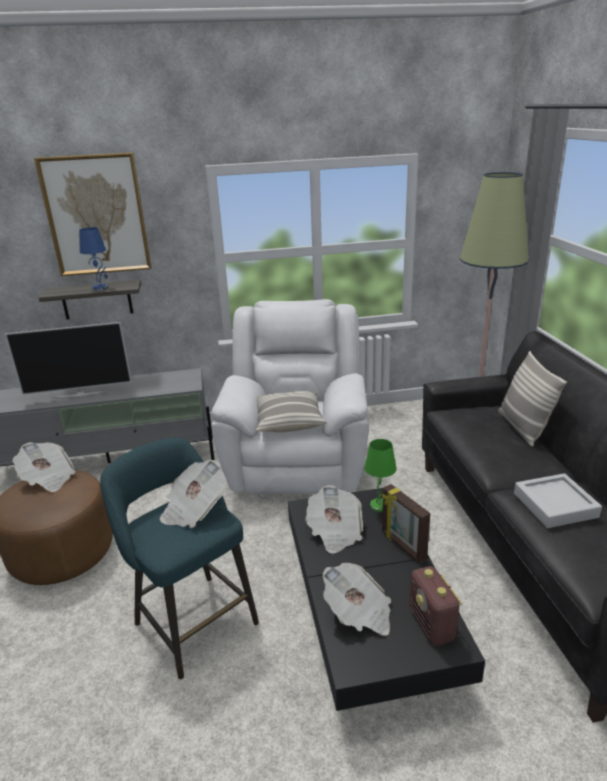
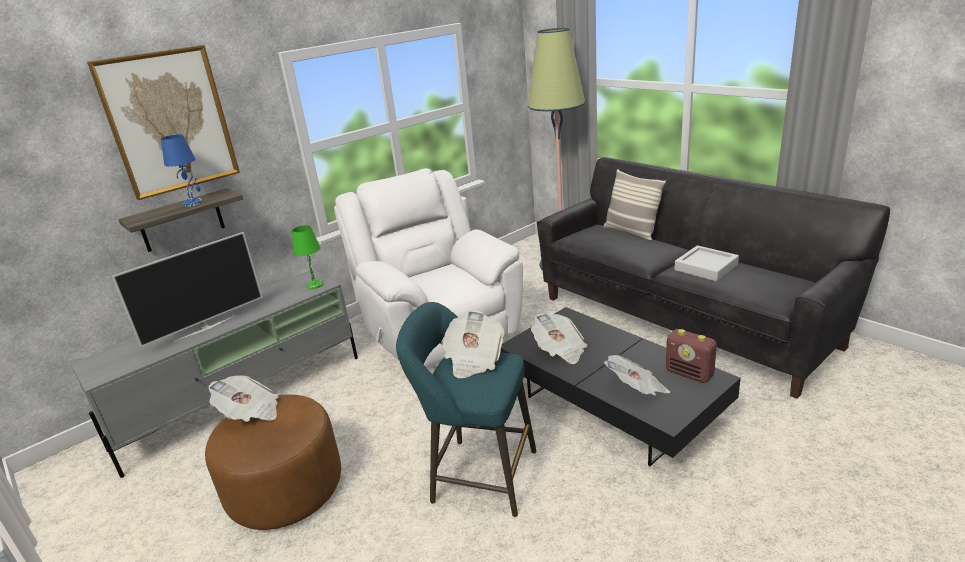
camera: 30 degrees left, 0 degrees up
(288, 421) = (444, 286): pillow -> none
(379, 506) = (573, 322): green table lamp -> green table lamp (315, 285)
(402, 546) = (618, 339): picture frame -> none

